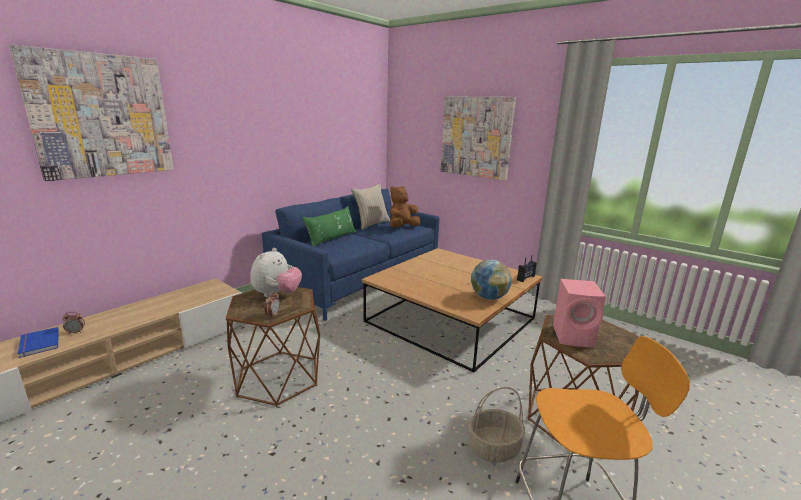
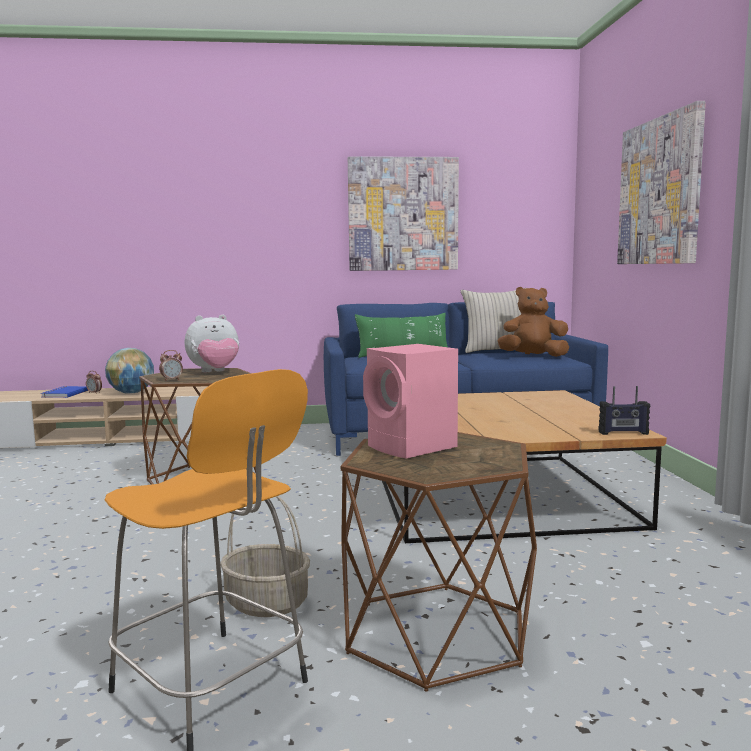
camera: 45 degrees right, 10 degrees down
(101, 116) = (161, 188): picture -> picture (403, 214)
(488, 297) = (489, 435): globe -> globe (131, 393)

